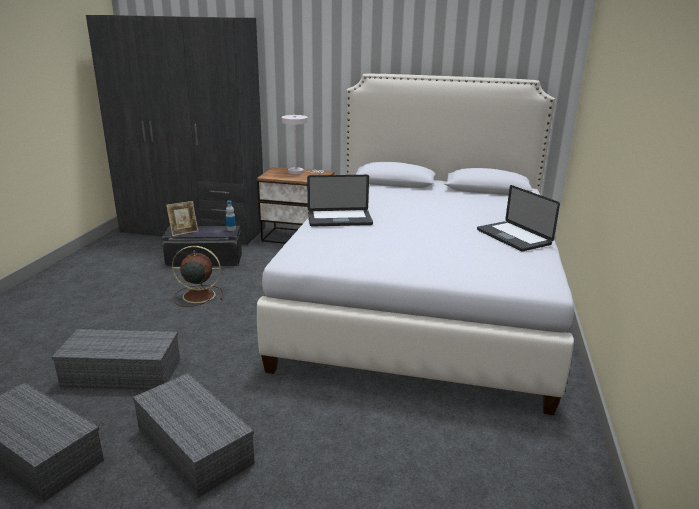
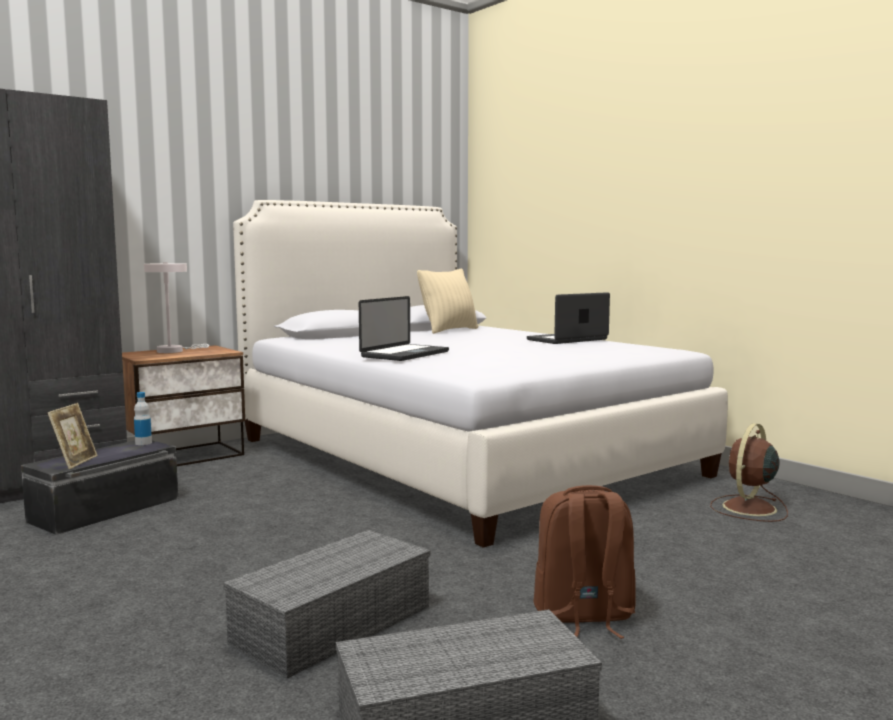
camera: 50 degrees left, 15 degrees down
(192, 446) = (583, 617): grey storage box -> brown backpack
(197, 295) = (208, 536): brown fan -> brown fan (748, 508)
(480, 196) = (449, 330): none -> beige pillow
(513, 237) = (567, 340): laptop -> laptop turned 135 degrees clockwise

